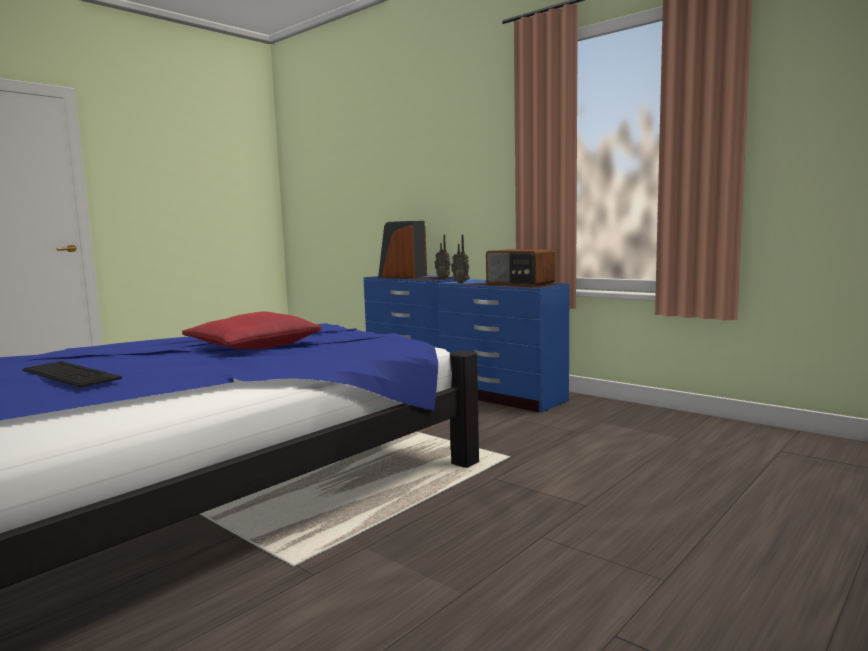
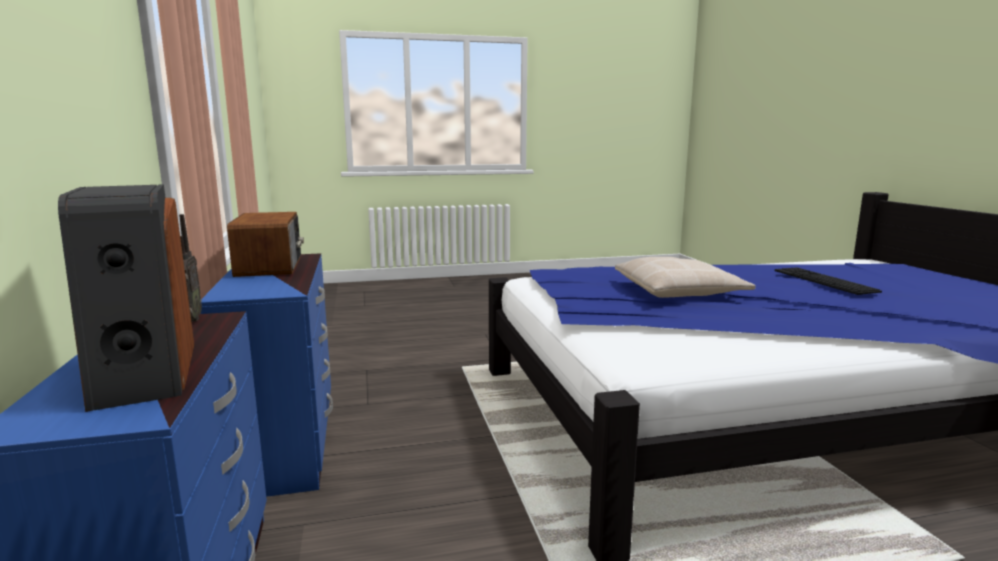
camera: 145 degrees left, 5 degrees up
(252, 346) = (679, 291): red pillow -> beige pillow
(461, 282) = (288, 287): radio -> none

